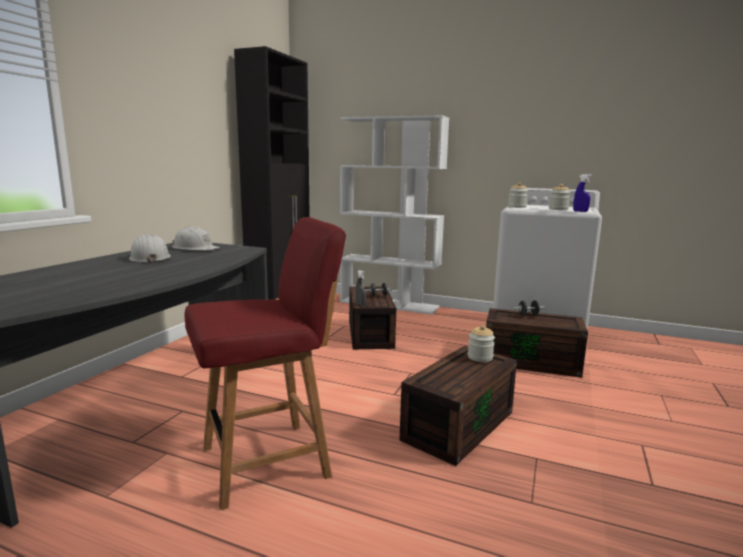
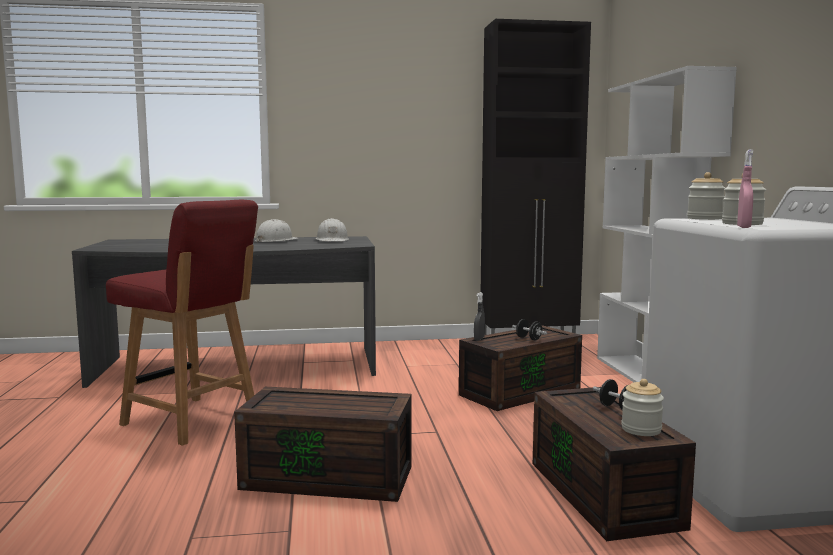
camera: 60 degrees right, 5 degrees down
(480, 357) = (377, 404): jar -> jar (641, 429)
(580, 211) = (743, 227): blue spray bottle -> pink spray bottle

